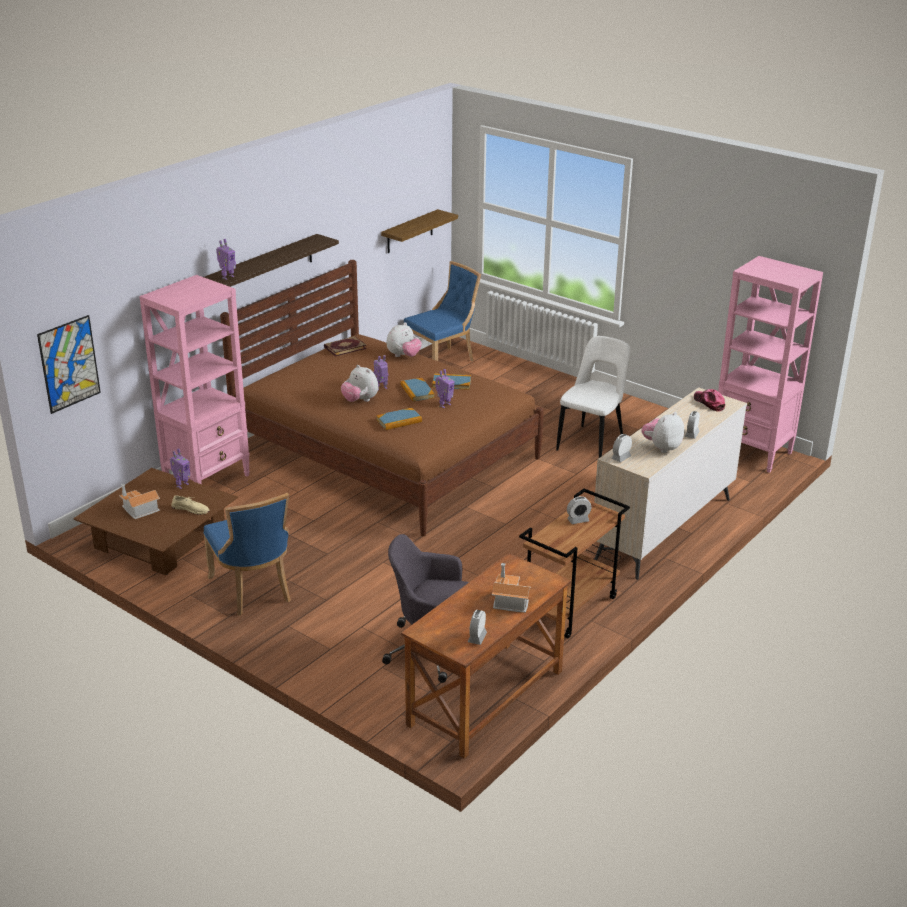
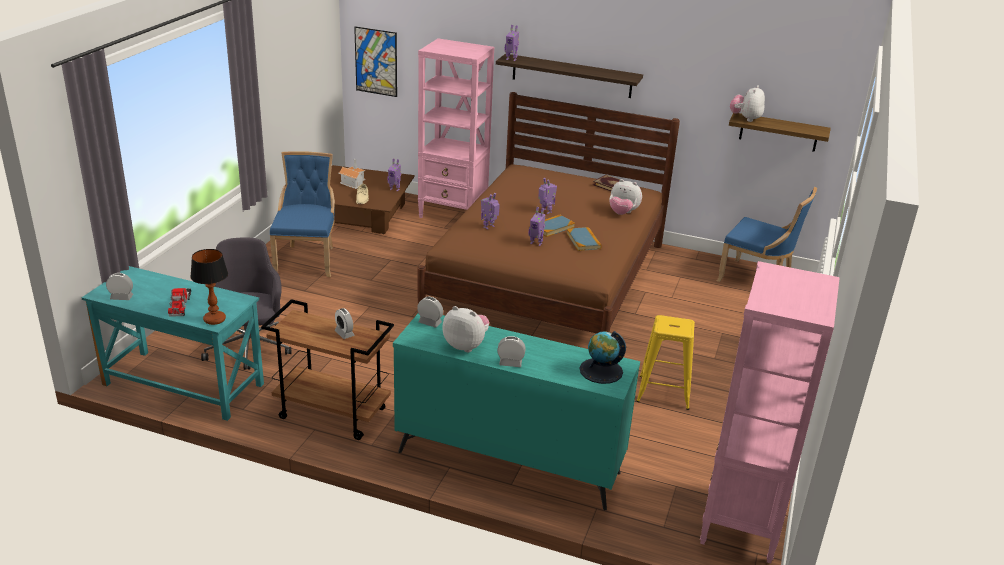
camera: 70 degrees right, 0 degrees up
(253, 590) = (307, 260): blue chair -> blue chair turned 135 degrees clockwise
(360, 400) = (514, 206): plush toy -> plush toy (745, 119)
(399, 421) = (489, 227): book -> toy robot
(486, 698) = (183, 385): brown desk -> turquoise desk
(508, 600) = (180, 305): toy house -> toy truck
(546, 580) = (215, 319): none -> table lamp
(592, 442) = (663, 392): white chair -> yellow stool
(663, 529) = (508, 461): beige dresser -> turquoise dresser
(709, 403) = (601, 371): cap -> globe

